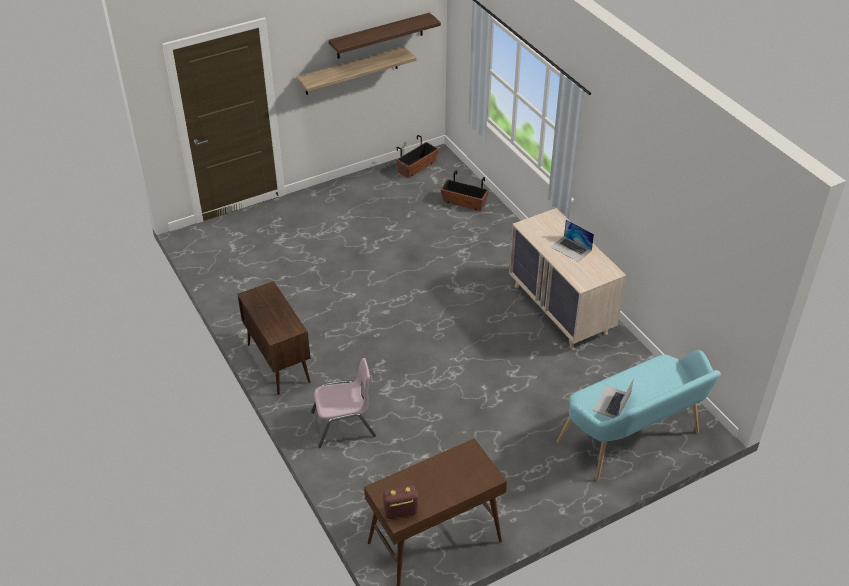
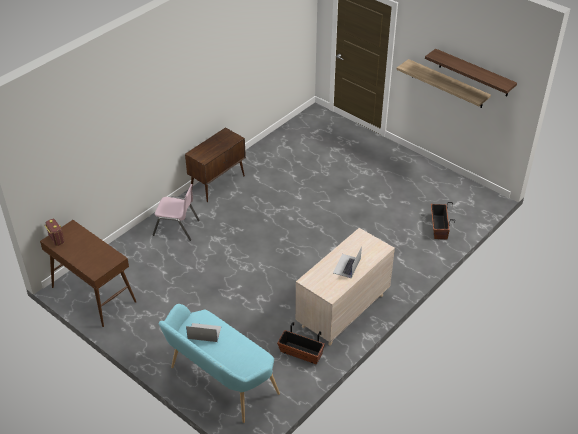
camera: 70 degrees right, 0 degrees up
(343, 425) = (176, 227): pink chair -> pink chair turned 45 degrees counterclockwise
(417, 167) = (464, 191): planter -> planter (301, 353)

